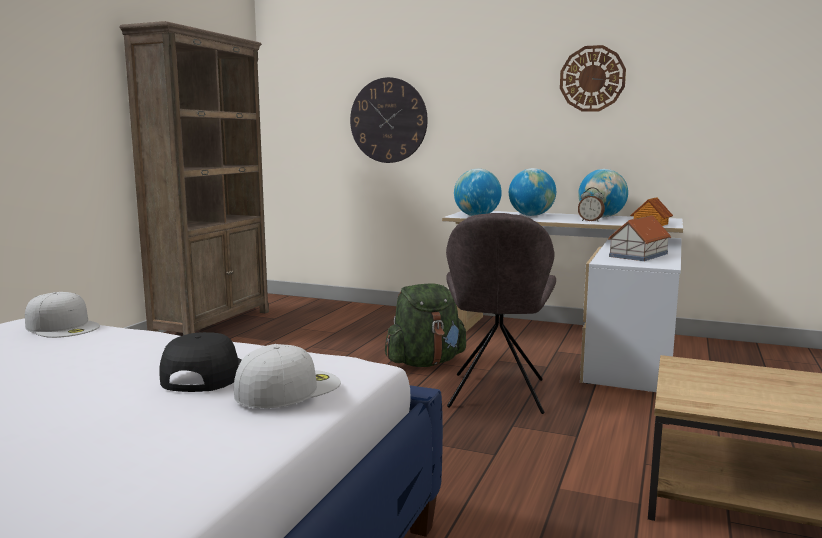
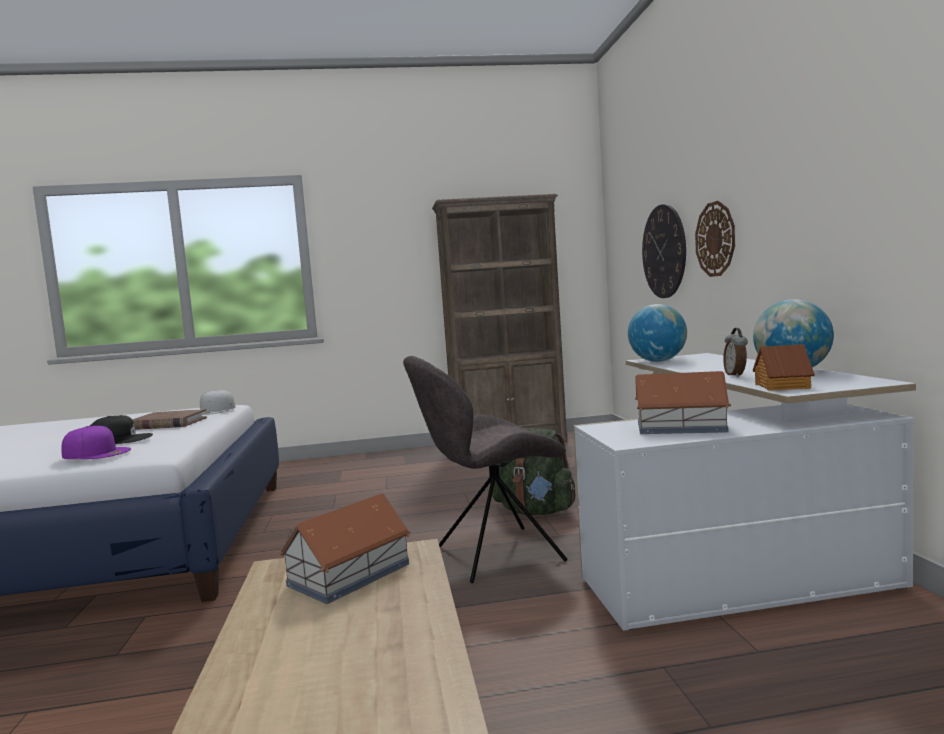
camera: 60 degrees right, 5 degrees down
(101, 352) = (168, 424): none -> brown book
(288, 388) = (97, 453): white cap -> purple cap
(531, 215) = (719, 364): globe -> none
(592, 78) = (809, 166): wall clock -> wall clock (715, 239)
(718, 384) = (348, 575): none -> toy house

